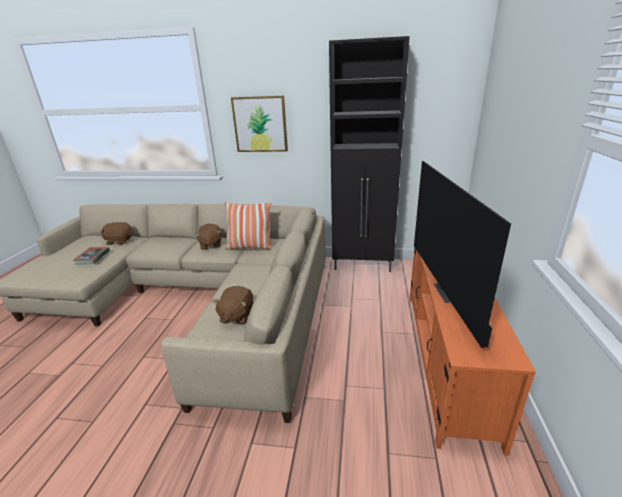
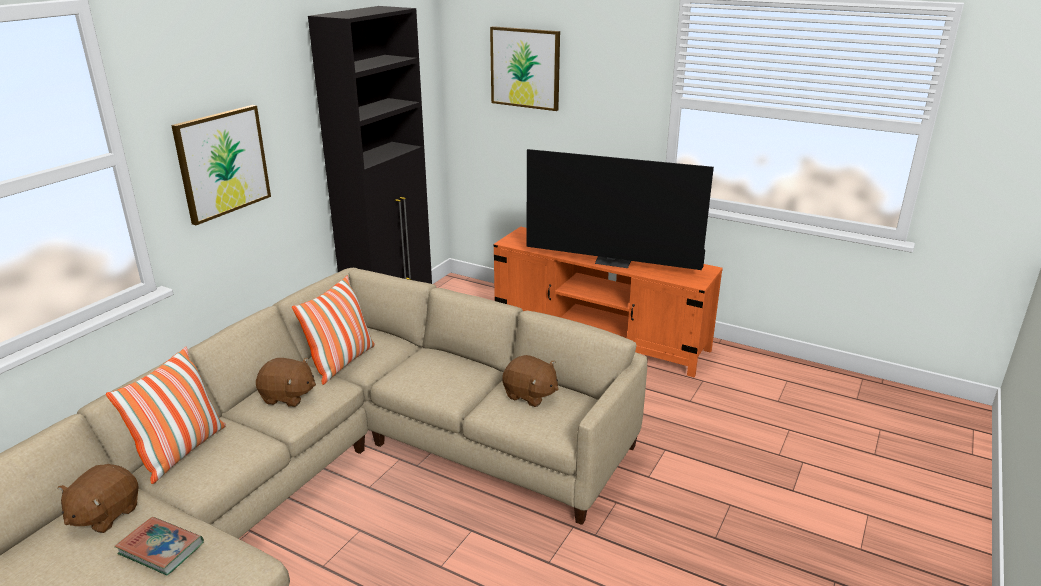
camera: 70 degrees left, 0 degrees up
(163, 239) = (181, 451): none -> pillow
(510, 96) = (525, 68): none -> picture

